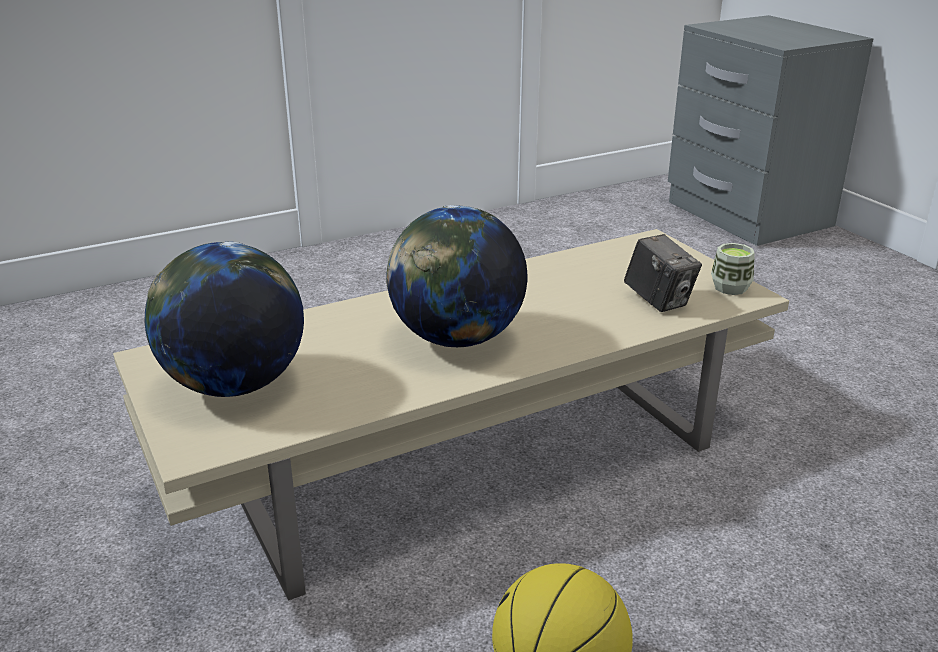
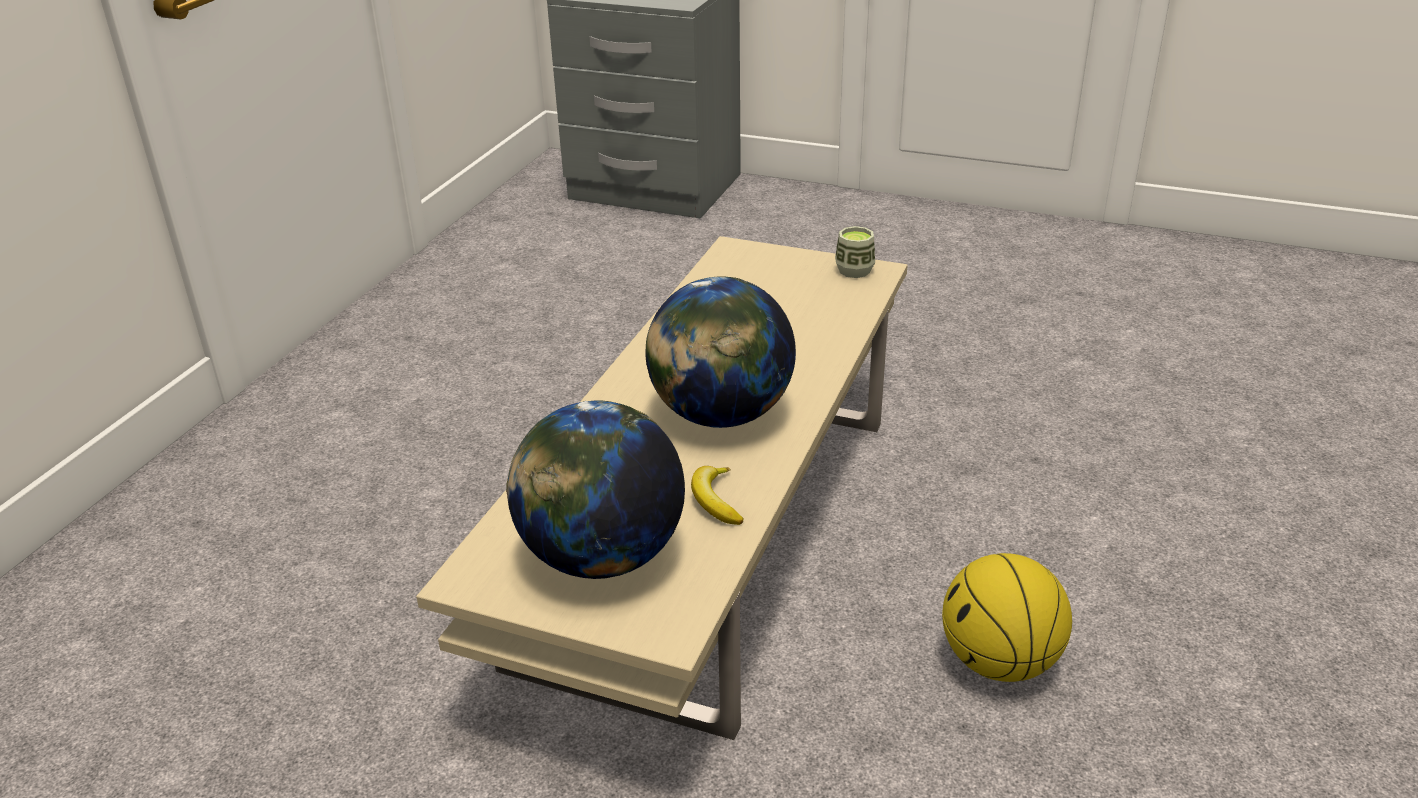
camera: 40 degrees left, 5 degrees up
(359, 389) = (716, 501): none -> banana
(658, 301) = (821, 306): camera -> none

